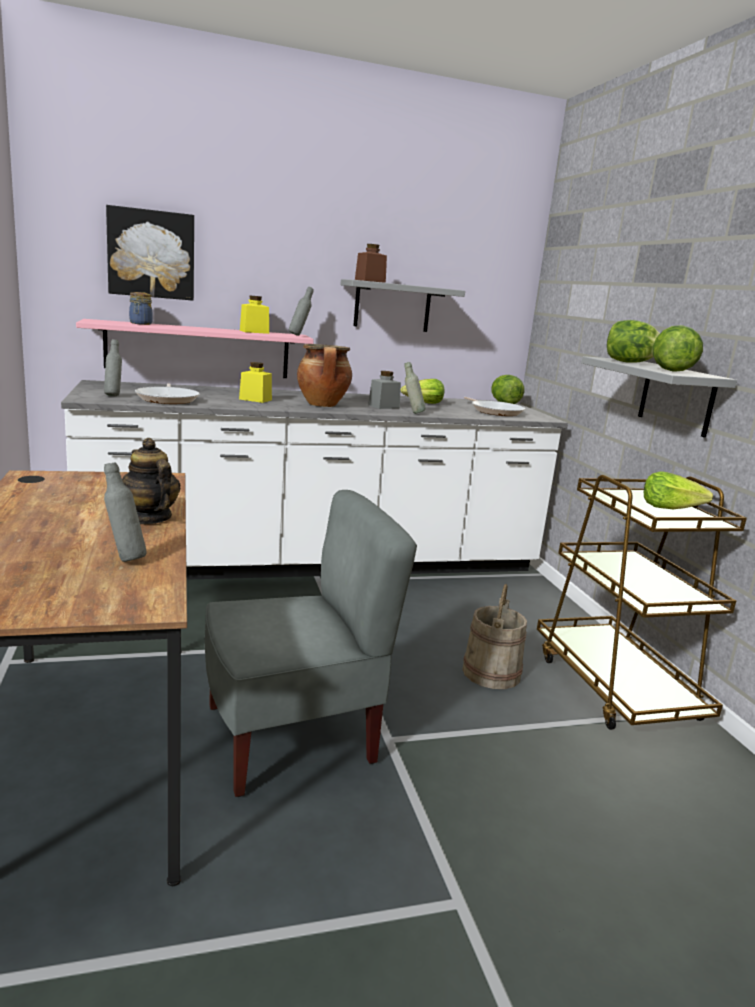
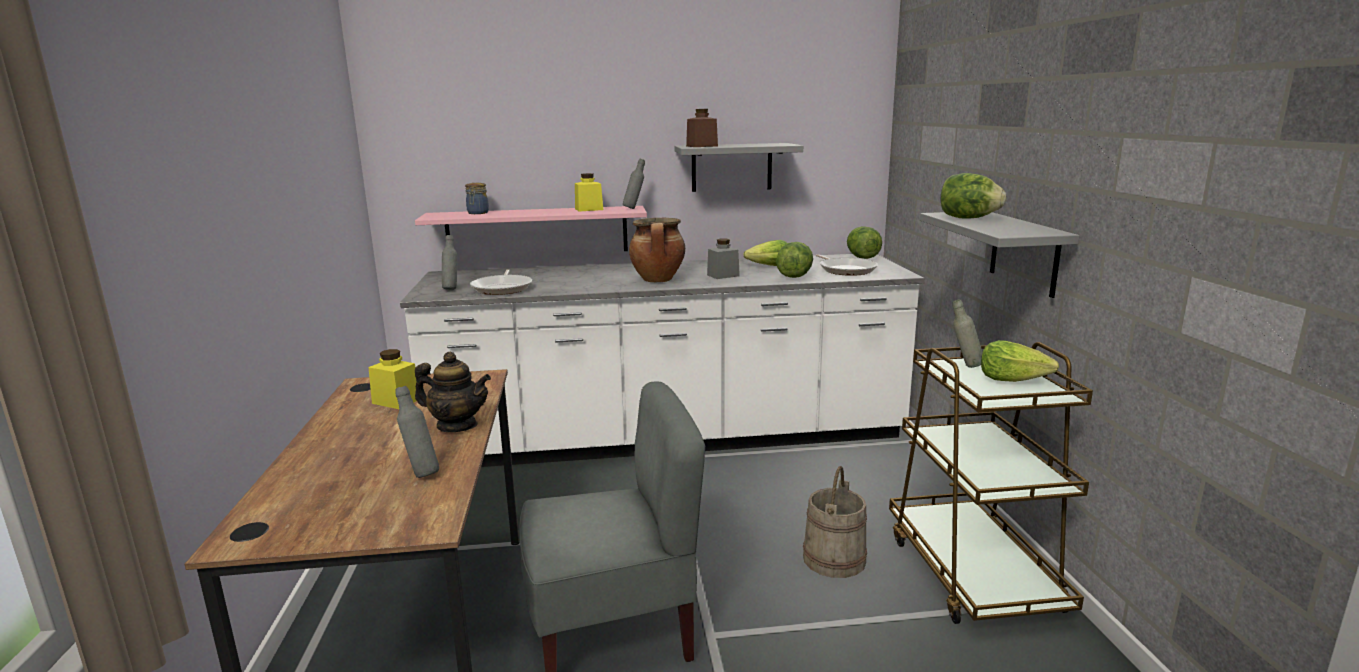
camera: 10 degrees right, 0 degrees up
(149, 518) = (457, 426): teapot -> teapot turned 135 degrees clockwise
(151, 254) = (484, 144): picture -> none
(255, 399) = (590, 280): yellow jar -> yellow jar (396, 401)
(412, 413) = (750, 281): grey bottle -> grey bottle (964, 366)
(671, 370) = (1006, 229): lettuce -> lettuce (794, 276)

